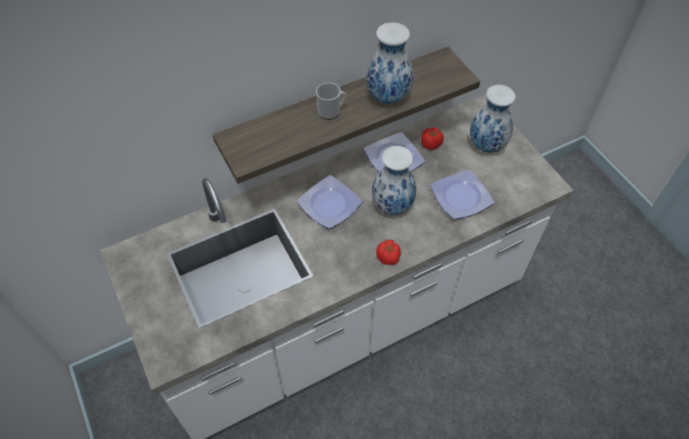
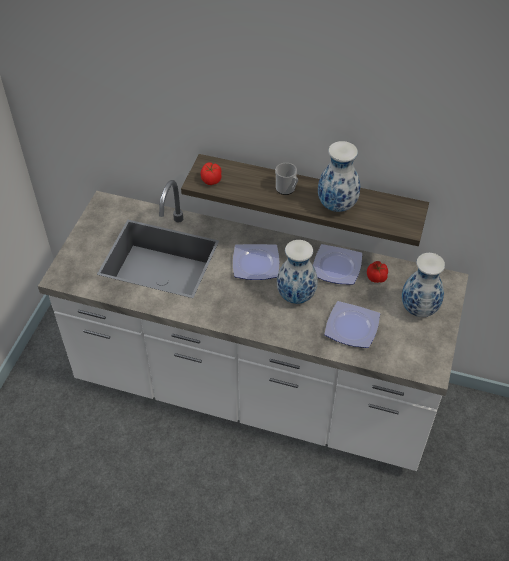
camera: 45 degrees right, 5 degrees down
(388, 258) = (252, 325): tomato -> tomato (211, 180)

